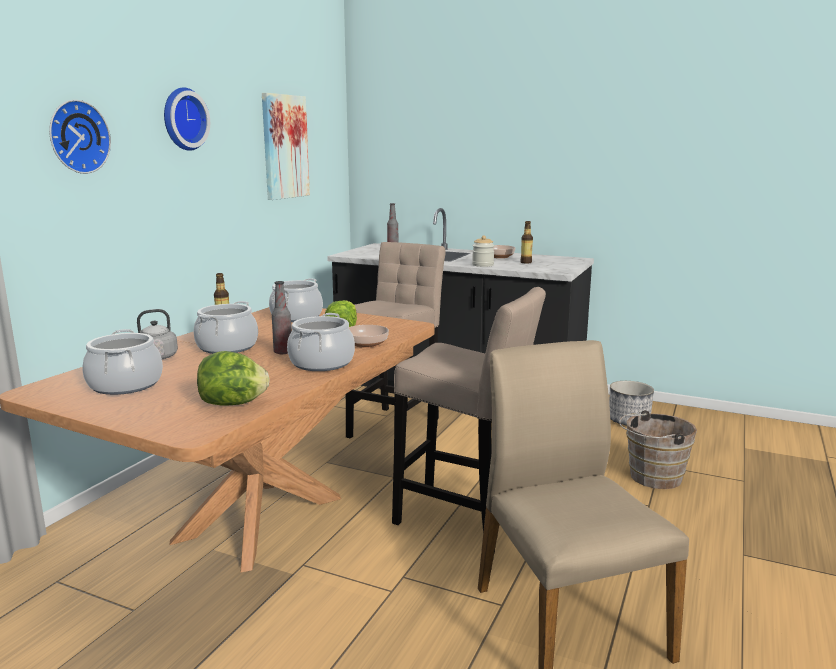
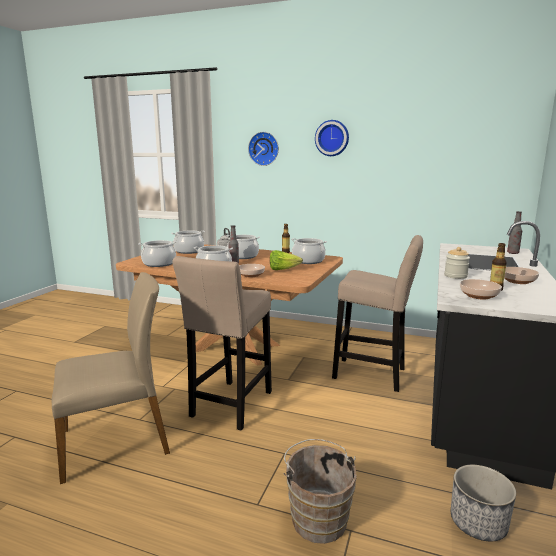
camera: 85 degrees right, 0 degrees up
(233, 404) = (159, 263): lettuce -> cooking pot
(284, 147) = (434, 155): picture -> none
(546, 266) = (479, 296): none -> bowl

